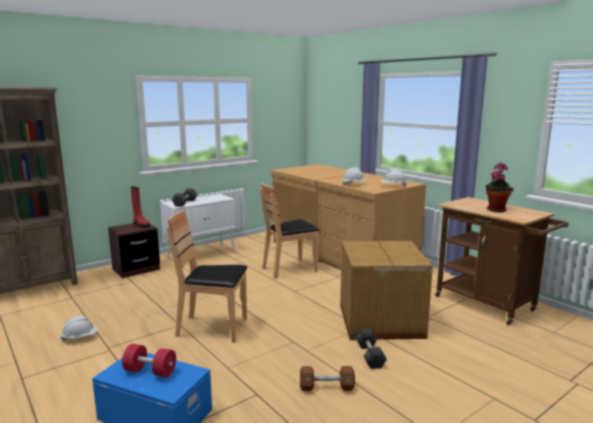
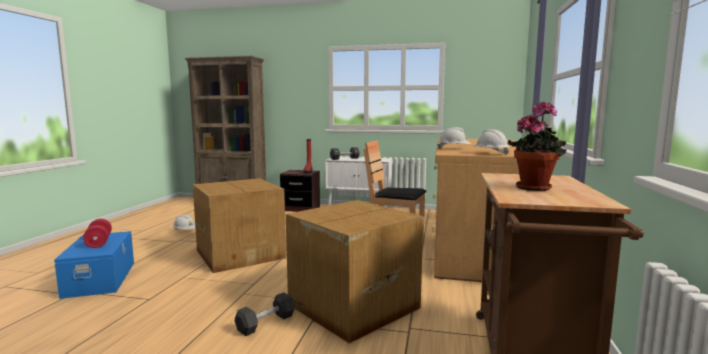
camera: 50 degrees right, 5 degrees down
(213, 328) = (241, 253): brown chair -> cardboard box
(326, 387) = (182, 321): brown dumbbell -> none

